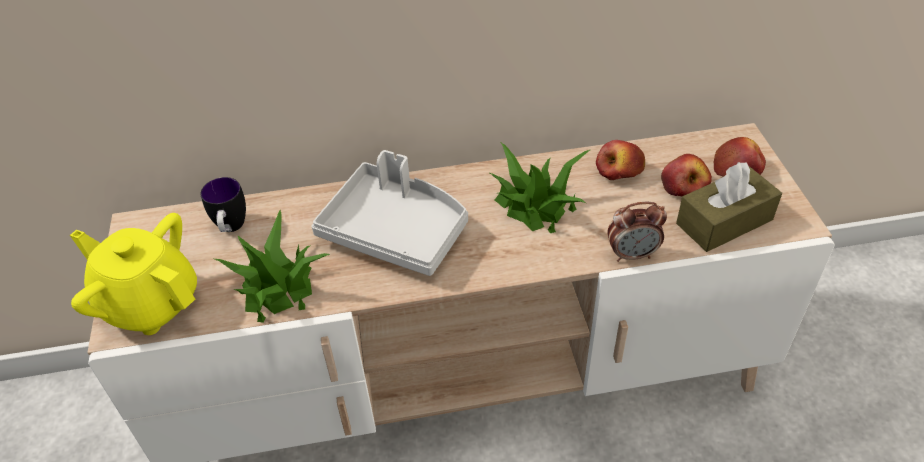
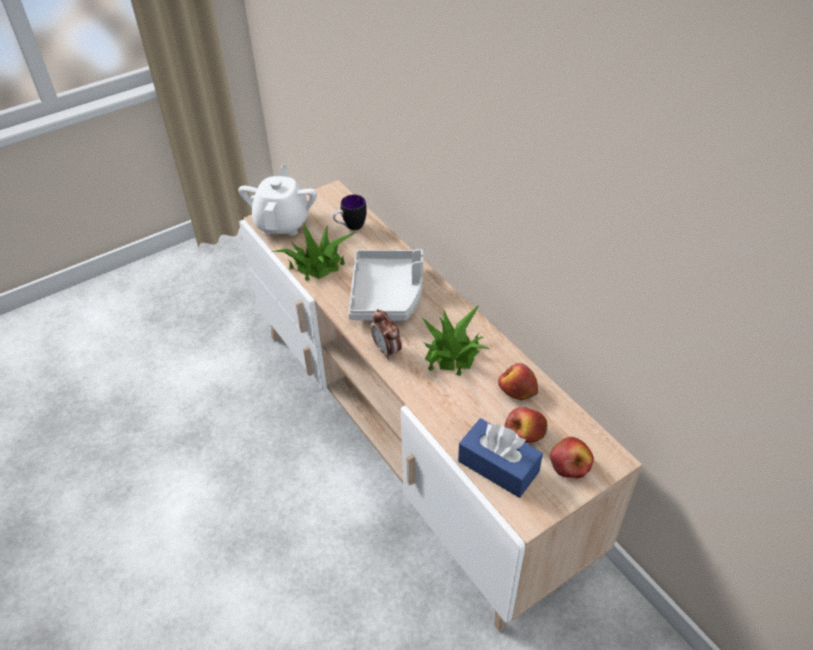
camera: 65 degrees right, 0 degrees up
(150, 303) = (283, 223): yellow teapot -> white teapot
(632, 254) = (431, 418): alarm clock -> alarm clock (387, 350)
(724, 222) = (498, 466): brown tissue box -> blue tissue box

